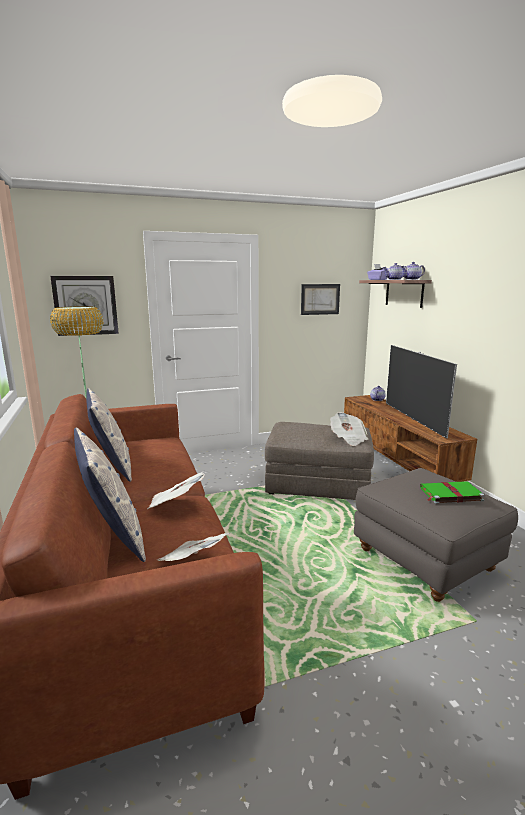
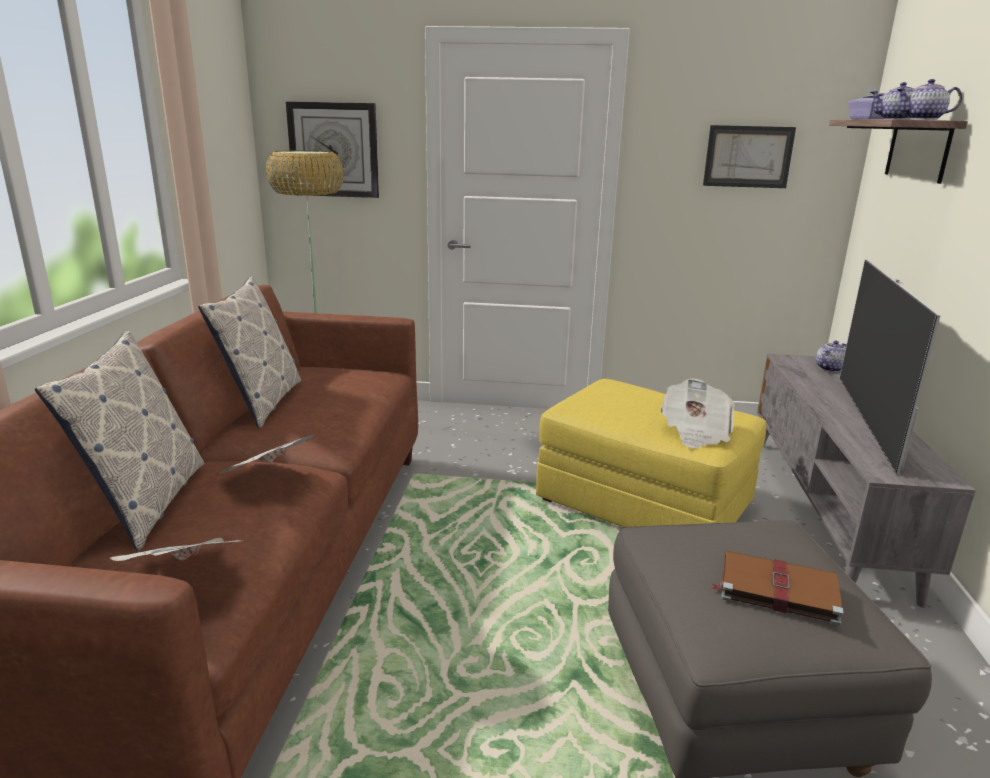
camera: 25 degrees right, 5 degrees up
(318, 483) = (645, 502): grey ottoman -> yellow ottoman
(396, 468) = (826, 511): brown tv stand -> grey tv stand
(450, 494) = (776, 589): green book -> brown book

